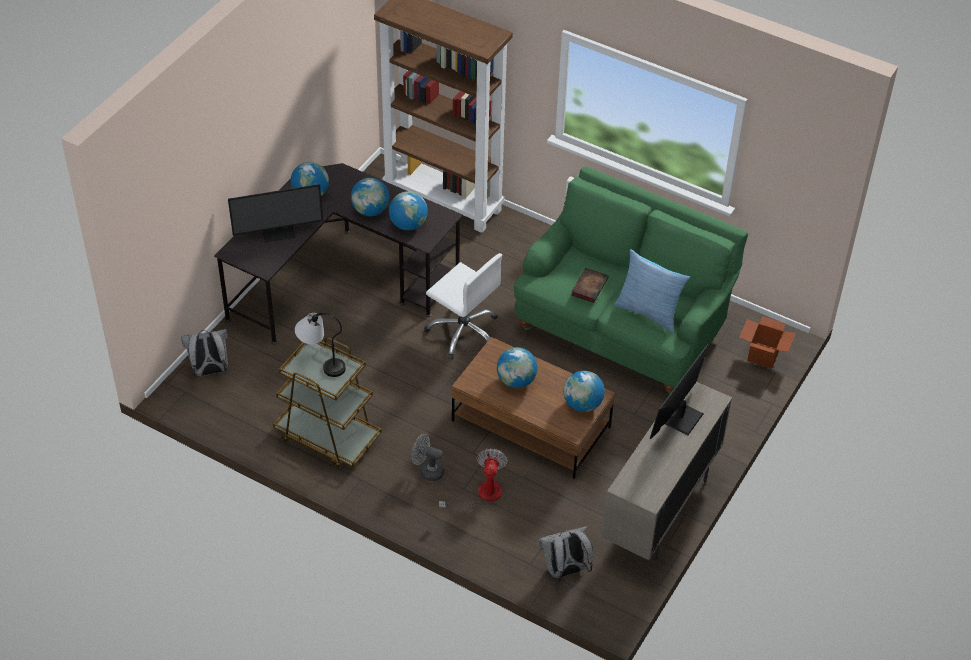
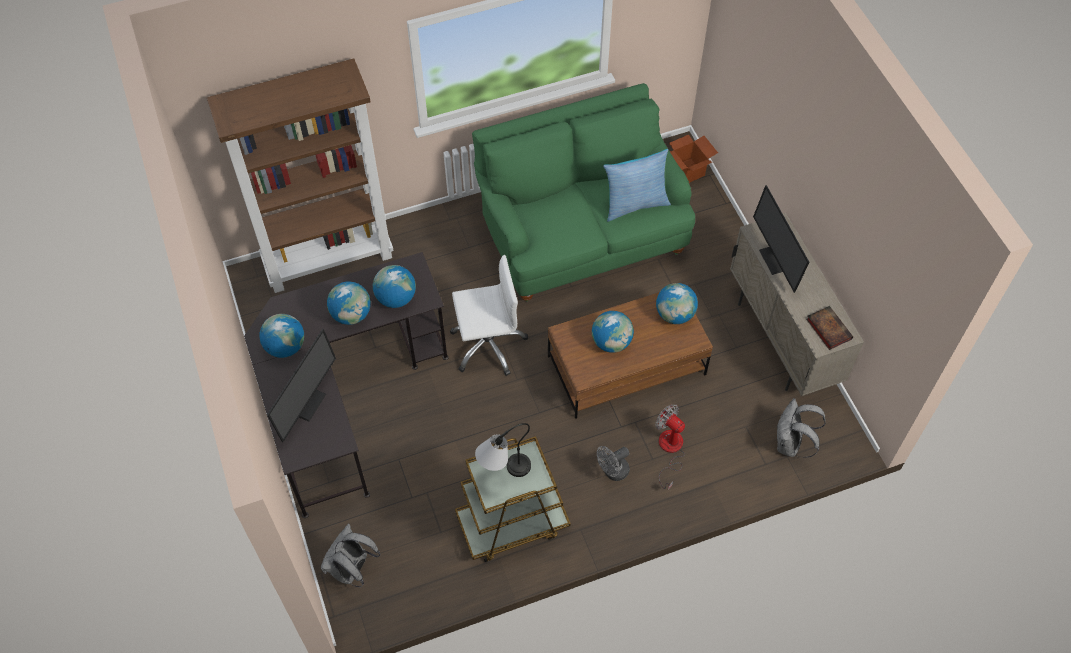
camera: 50 degrees left, 10 degrees up
(589, 286) = (574, 223): book -> book (827, 328)

